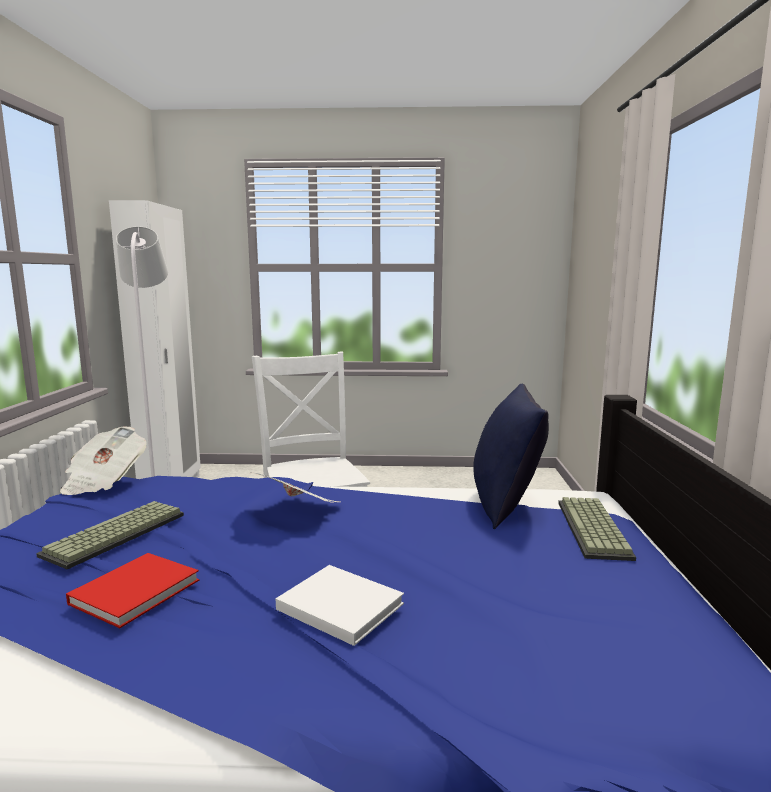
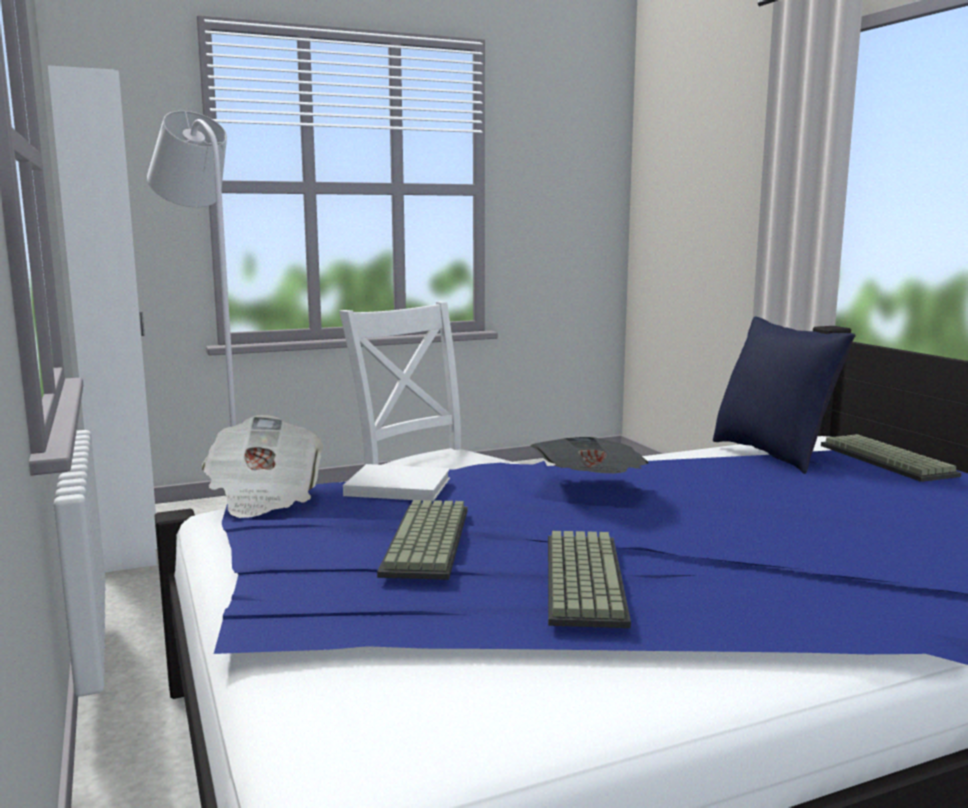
camera: 25 degrees left, 0 degrees up
(138, 590) = (580, 578): red book -> keyboard
(337, 605) = (804, 548): white book -> white book (395, 486)

